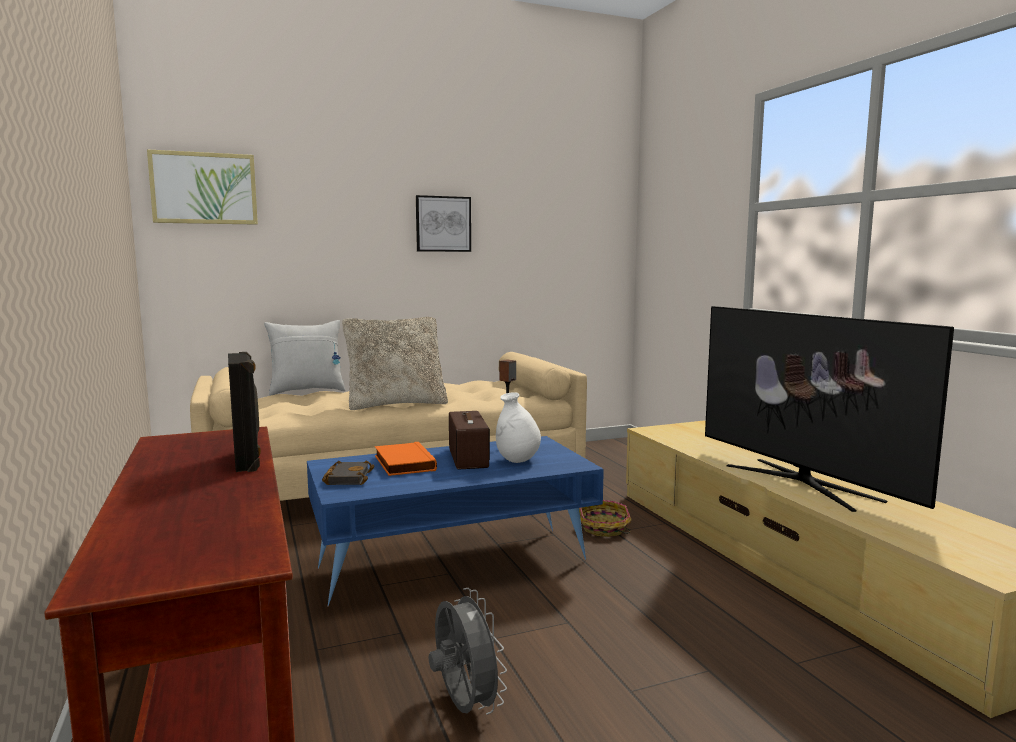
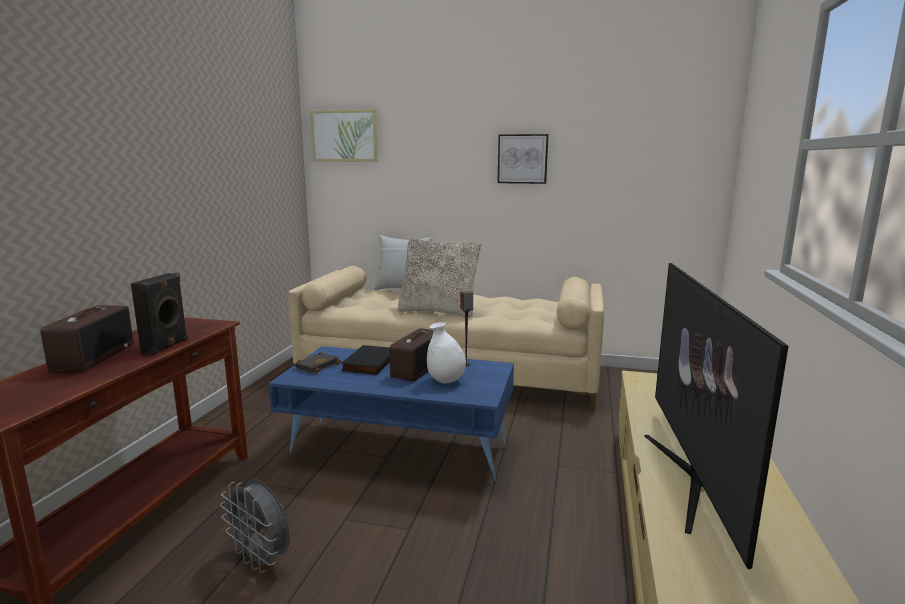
camera: 35 degrees right, 5 degrees up
(167, 488) = (93, 357): none -> radio
(402, 463) = (368, 363): orange book -> black book
(464, 707) = (262, 560): grey fan -> grey fan turned 120 degrees clockwise
(604, 529) = (552, 459): basket -> none

